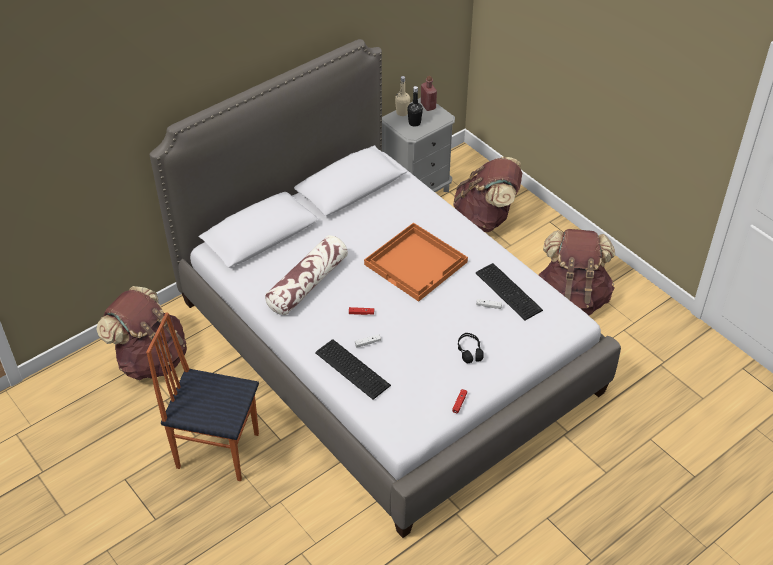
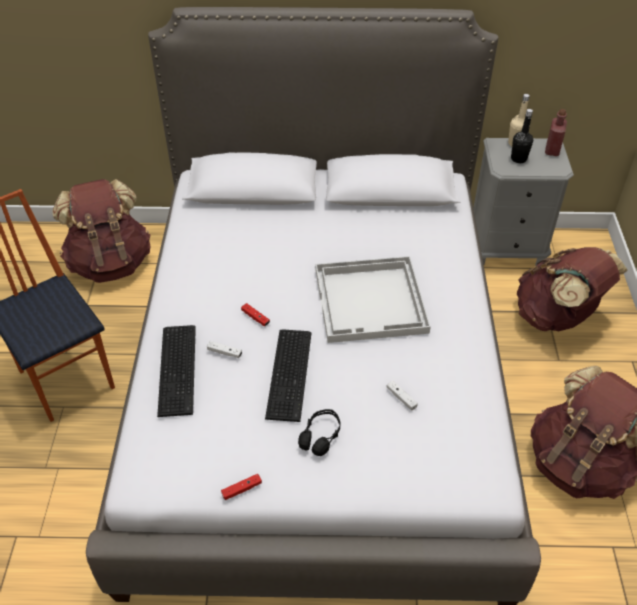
camera: 40 degrees right, 0 degrees up
(308, 283) = (240, 257): pillow -> none
(417, 263) = (371, 301): orange tray -> white tray
(509, 290) = (445, 395): keyboard -> keyboard (291, 373)

